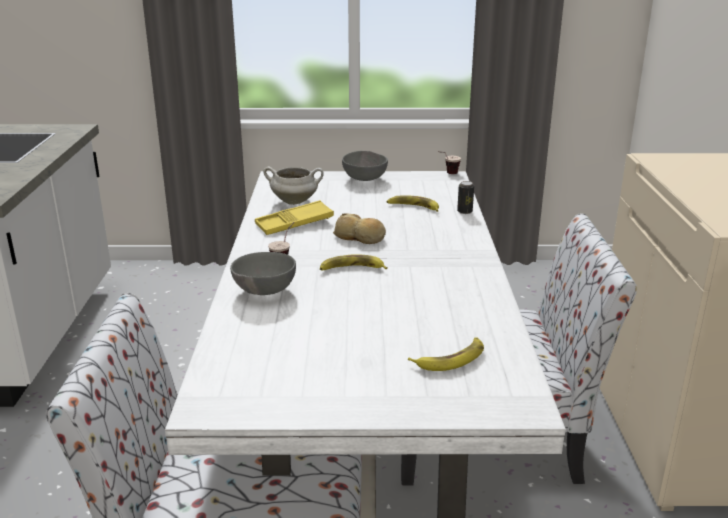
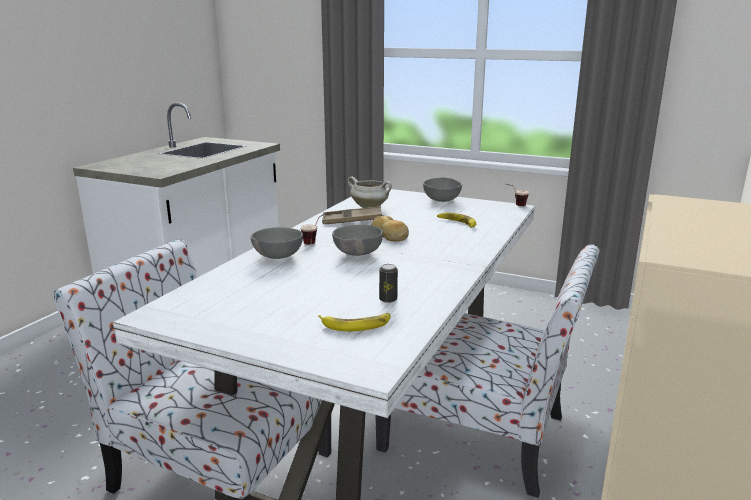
camera: 25 degrees right, 5 degrees down
(294, 223) = (352, 220): yellow tray -> brown tray
(351, 269) = (357, 254): banana -> grey bowl
(464, 211) = (497, 232): can -> can (388, 299)

